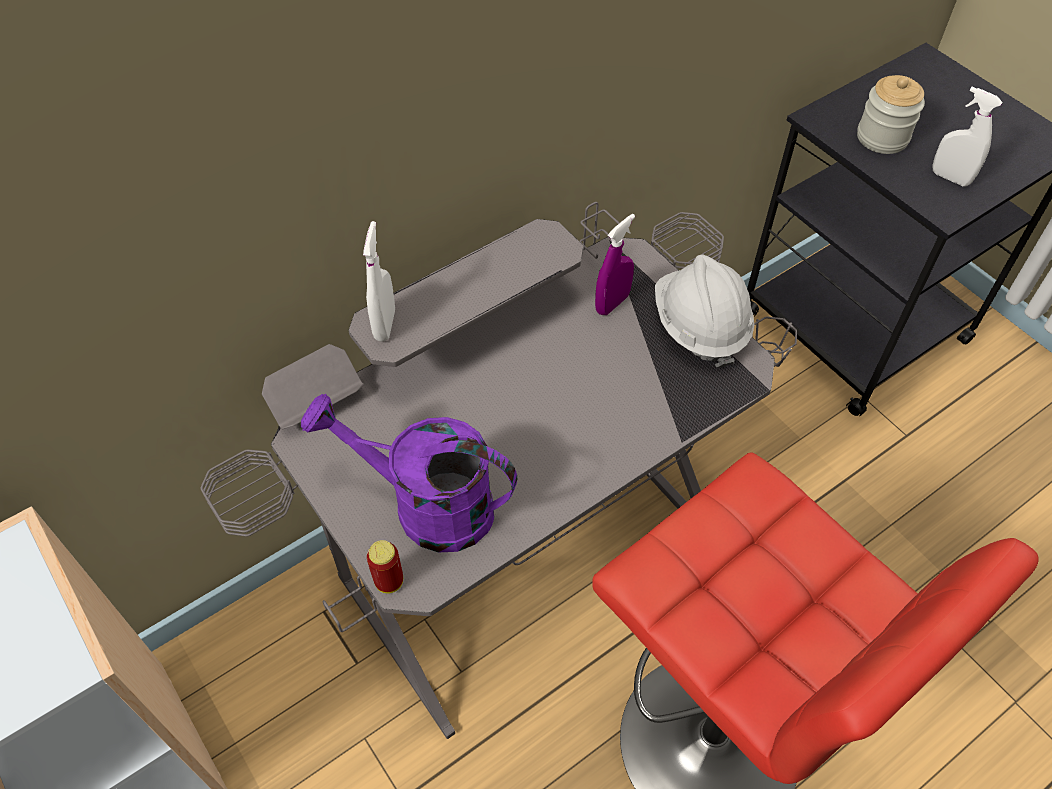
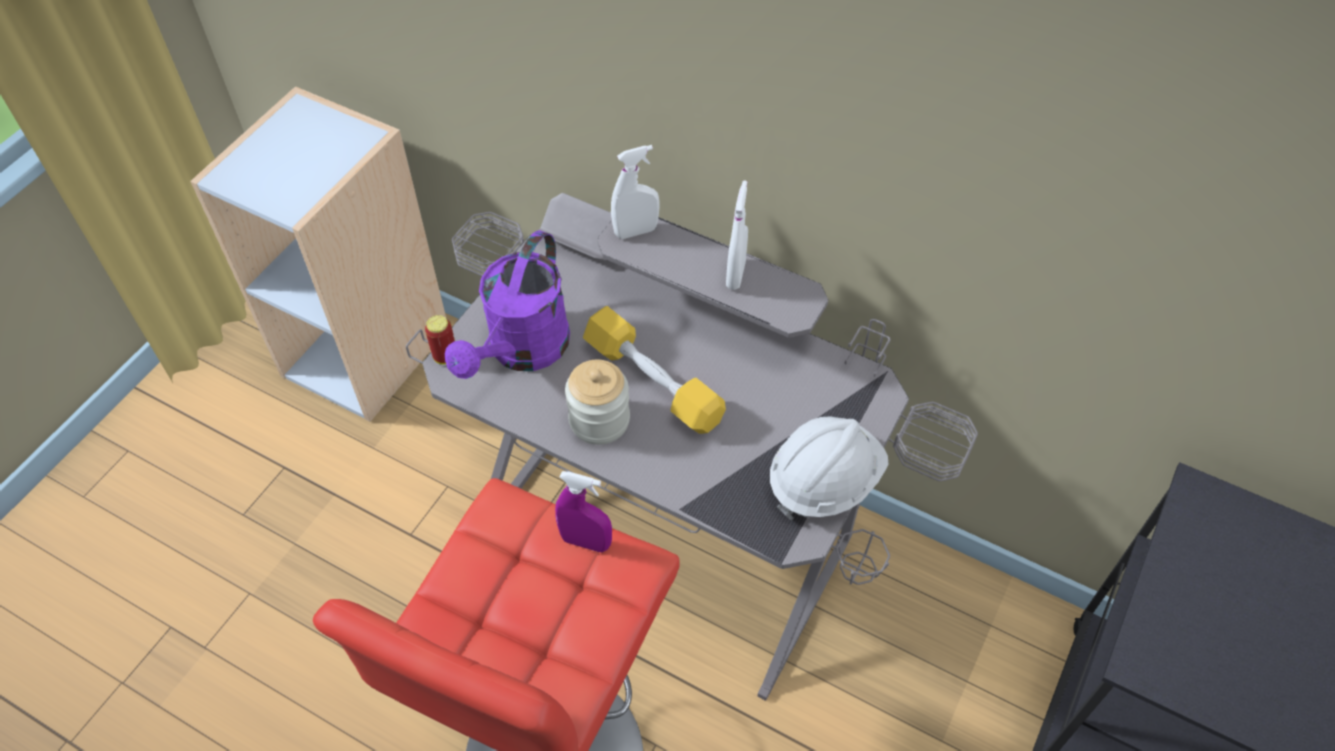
camera: 65 degrees right, 0 degrees up
(426, 505) = (522, 352): purple watering can -> purple watering can turned 150 degrees counterclockwise
(528, 407) = (653, 382): none -> yellow dumbbell
(612, 303) = (808, 401): purple spray bottle -> purple spray bottle (586, 541)
(882, 137) = (1218, 567): jar -> jar (599, 420)
(950, 178) = (1204, 658): white spray bottle -> white spray bottle (735, 275)

